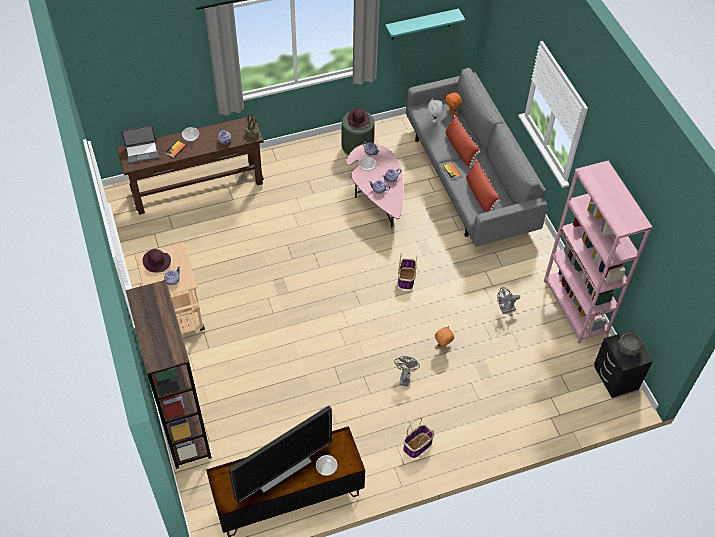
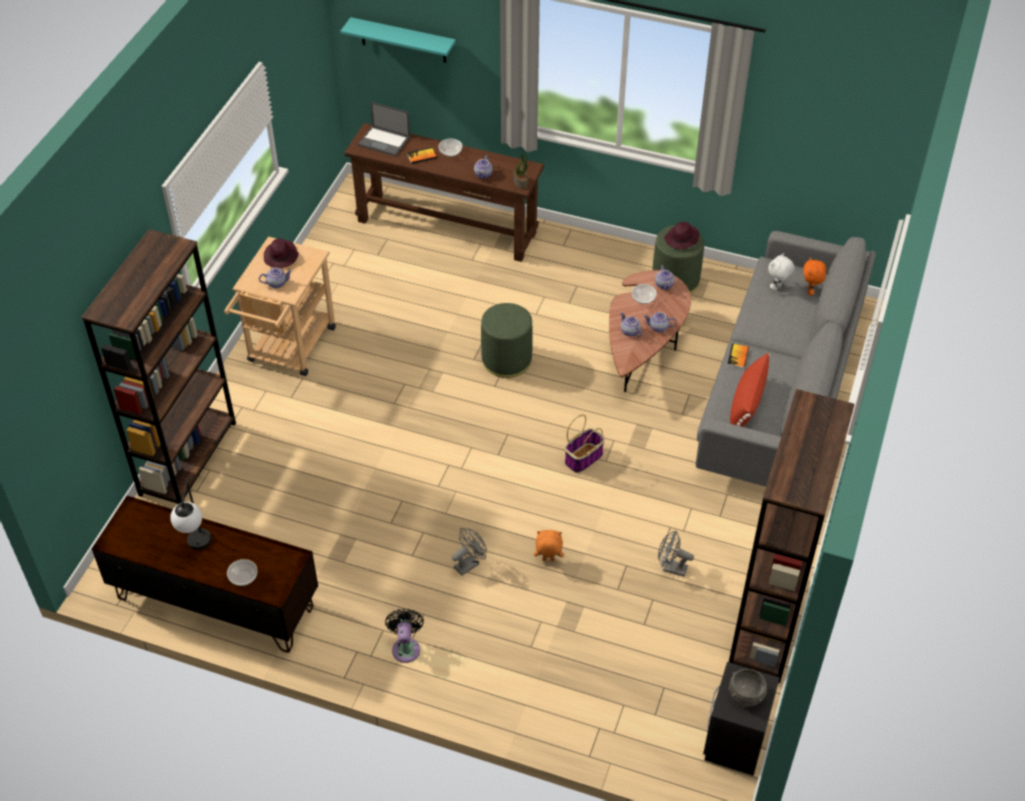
camera: 40 degrees right, 5 degrees down
(282, 470) = (198, 548): television -> table lamp
(311, 247) = (507, 359): none -> green ottoman
(377, 196) = (643, 347): pink coffee table -> brown coffee table
(417, 446) = (406, 647): basket -> black fan
(421, 24) = (815, 143): turquoise shelf -> turquoise shelf (403, 40)
(460, 149) = (777, 337): red pillow -> none
(575, 307) = (768, 623): pink bookcase -> brown bookcase

